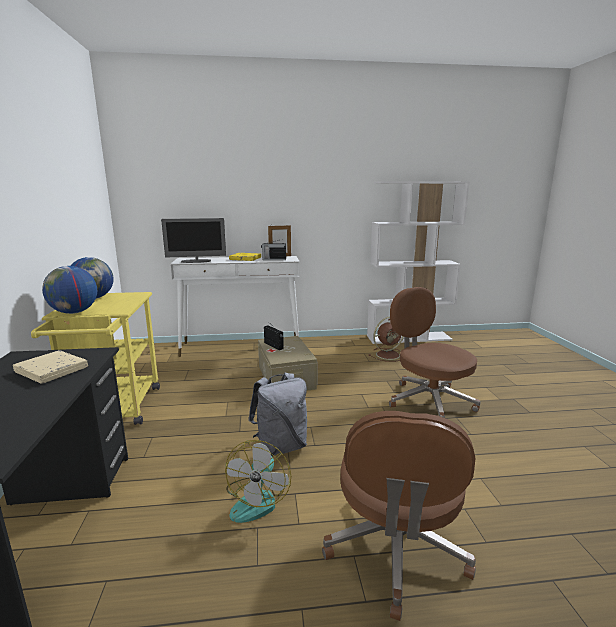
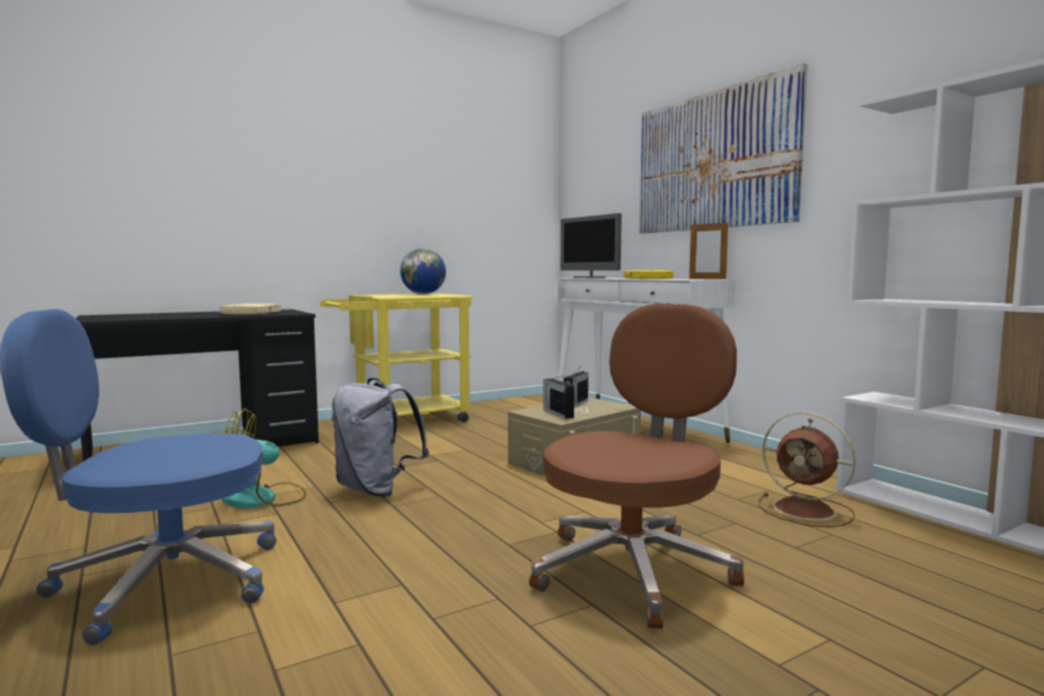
camera: 65 degrees right, 10 degrees down
(74, 312) = (367, 294): globe -> none
(271, 188) = (713, 161): none -> picture
(273, 259) = (673, 279): radio -> radio (557, 413)
(395, 550) = (163, 583): brown office chair -> blue office chair

